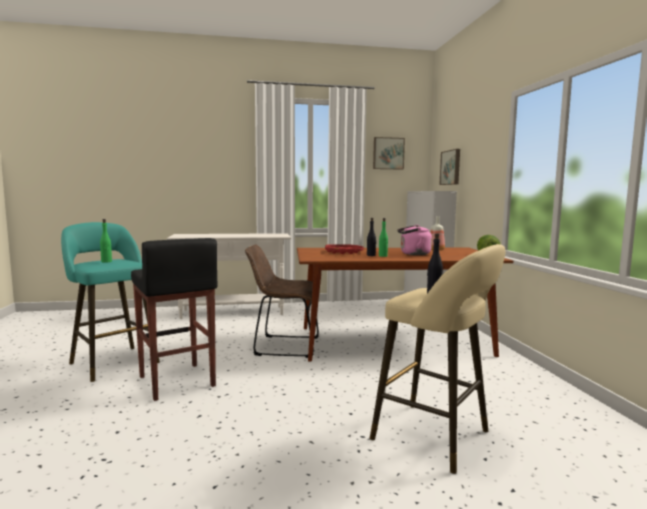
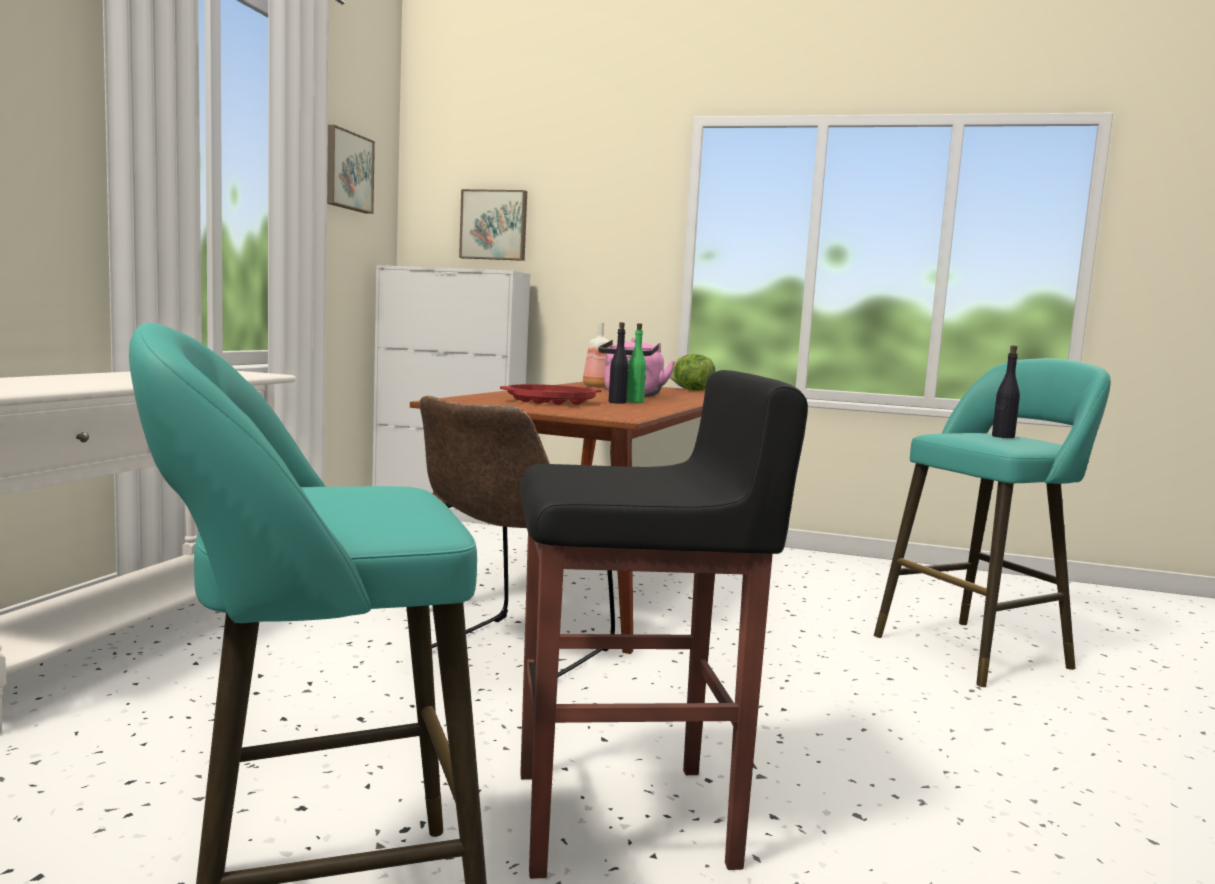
camera: 65 degrees left, 0 degrees up
(106, 261) = (342, 499): green bottle -> none
(437, 437) = (978, 650): beige stool -> turquoise stool

